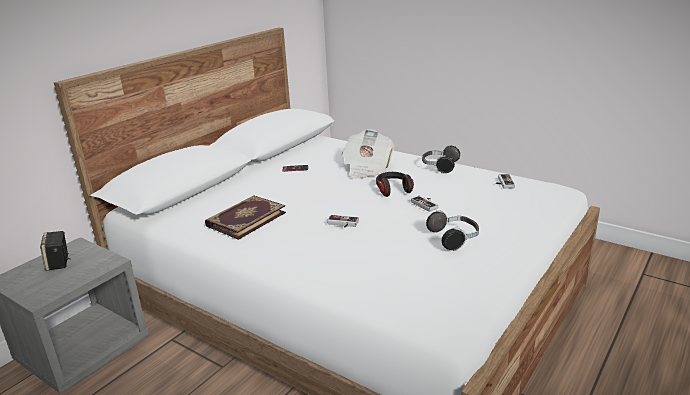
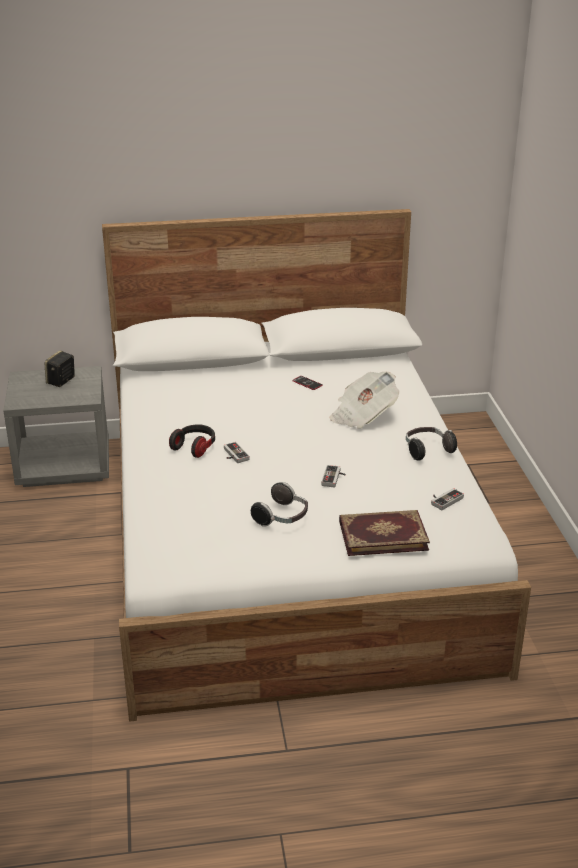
camera: 45 degrees right, 5 degrees up
(245, 219) = (185, 411): book -> book (383, 535)
(393, 190) = (334, 449): headphones -> headphones (194, 447)

